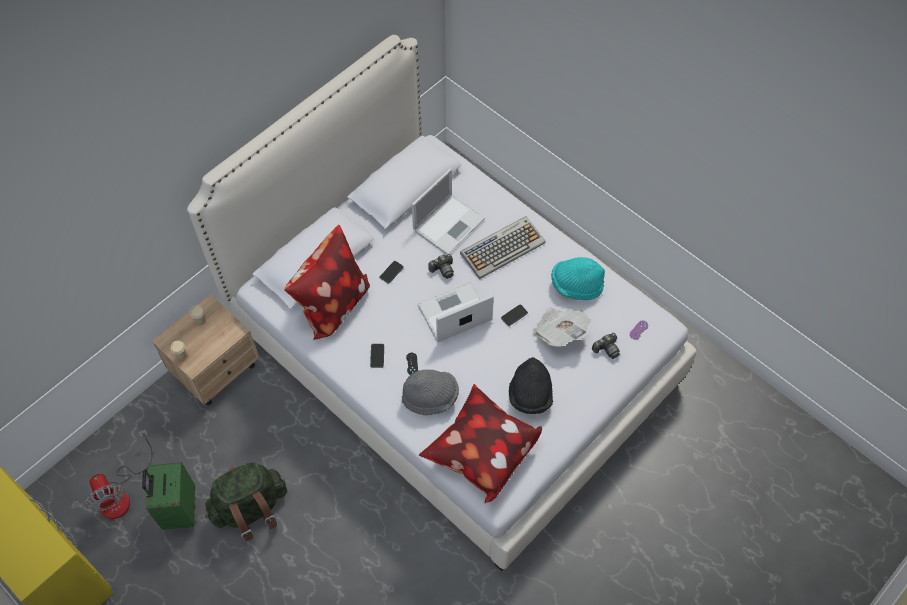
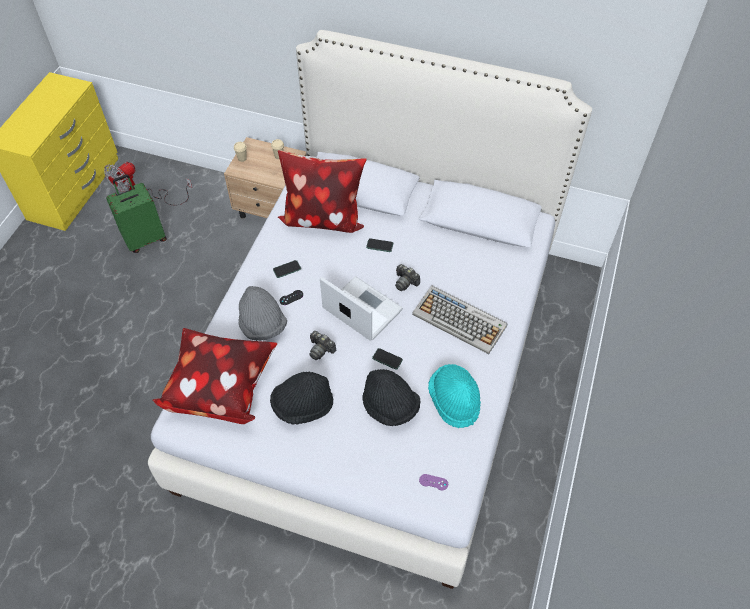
camera: 65 degrees right, 5 degrees down
(250, 508) = (163, 282): green backpack -> none
(449, 223) = (460, 267): laptop -> none
(560, 332) = (390, 406): newspaper -> black hat
(606, 349) = (392, 458): camera -> camera (321, 349)

